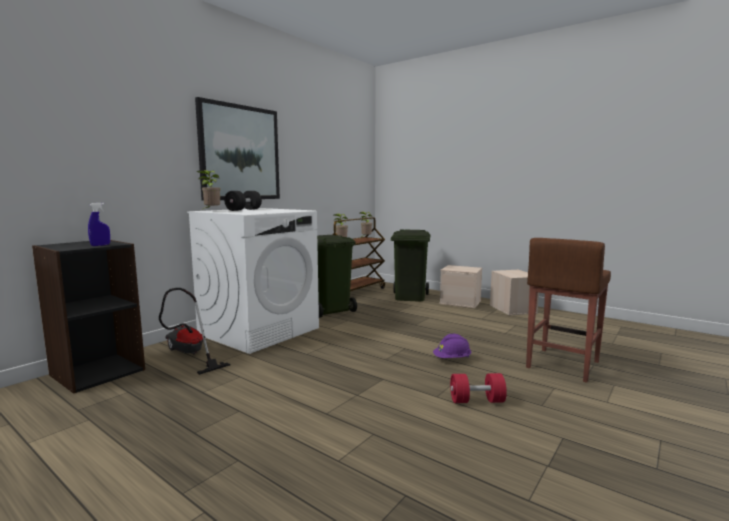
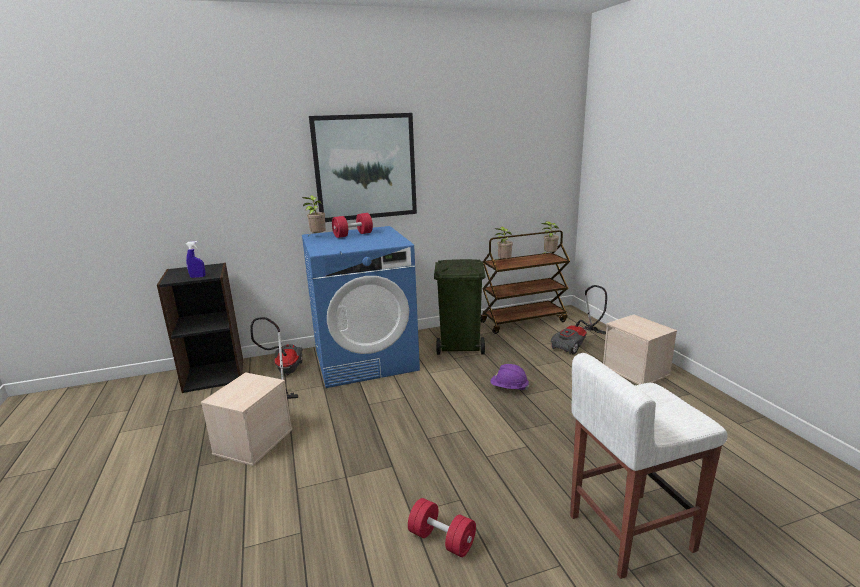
camera: 35 degrees right, 10 degrees up
(244, 210) = (353, 235): black dumbbell -> red dumbbell
(259, 331) = (366, 359): white washing machine -> blue washing machine
(409, 297) = (578, 344): green trash can -> vacuum cleaner
(452, 359) = (496, 466): purple hard hat -> purple hard hat (509, 388)
(512, 309) = (699, 403): beige storage box -> beige storage box (253, 441)
(562, 365) = (628, 532): brown stool -> white stool

